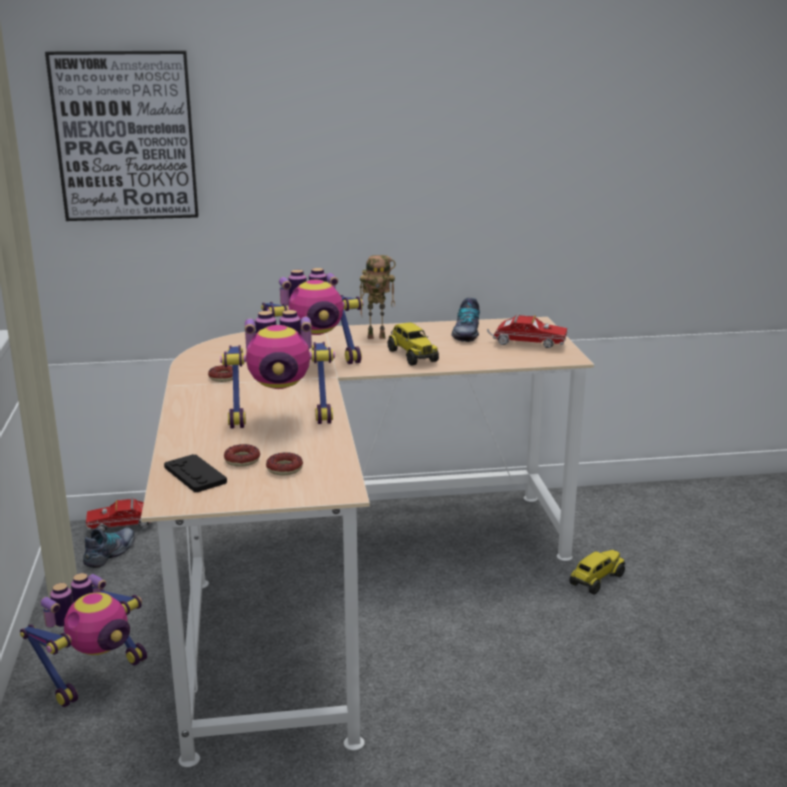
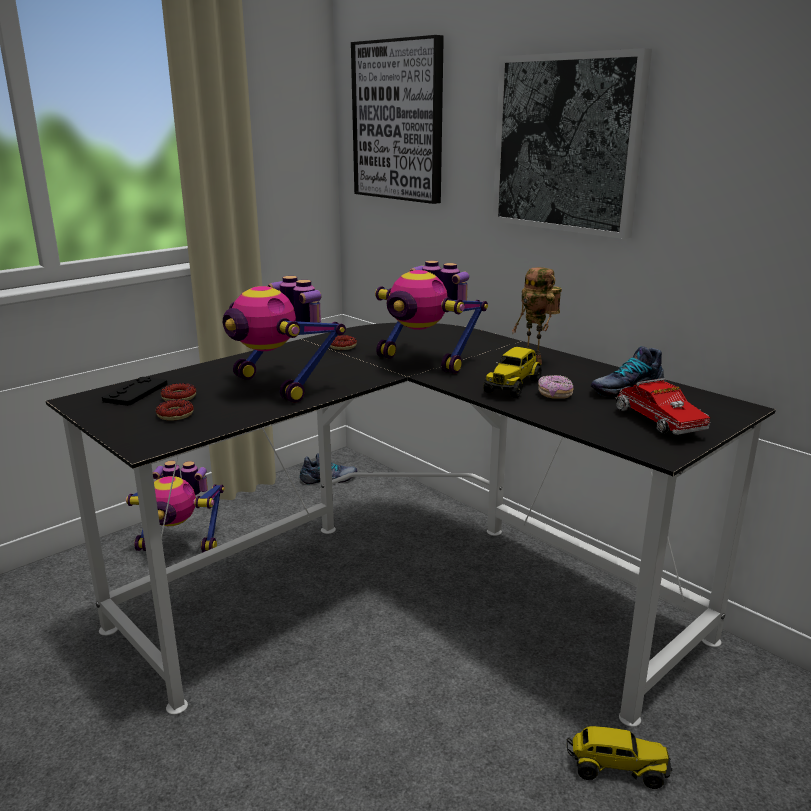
camera: 55 degrees right, 0 degrees up
(125, 525) = (368, 467): toy truck -> none
(345, 581) = (407, 593): beige desk -> black desk
(348, 148) = (567, 144): none -> picture
(446, 351) = (555, 395): none -> donut

